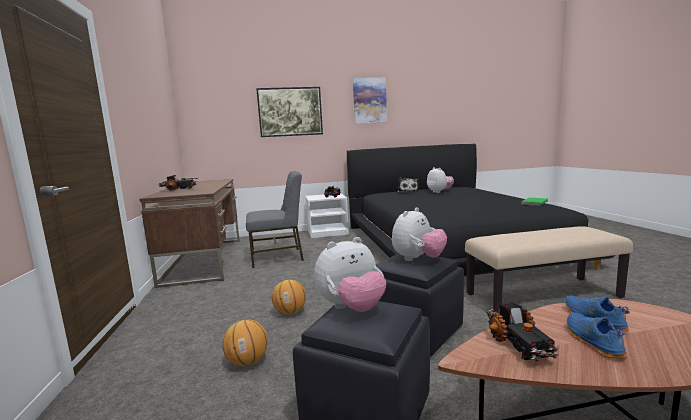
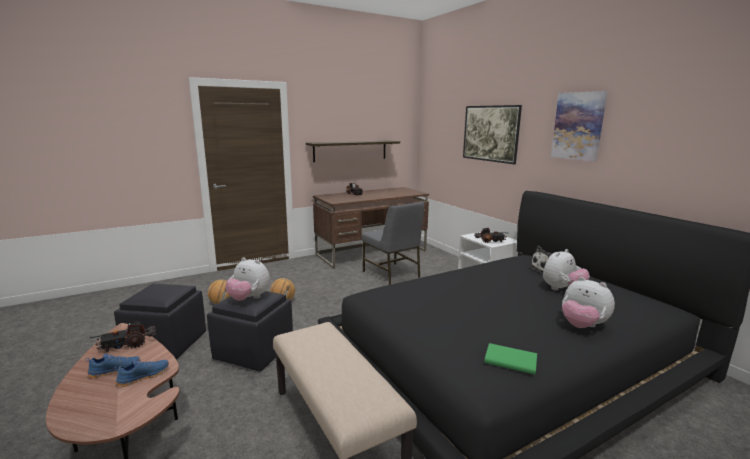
camera: 70 degrees right, 5 degrees up
(150, 135) = (350, 150): none -> shelf
(351, 308) = (168, 288): plush toy -> plush toy (582, 326)

